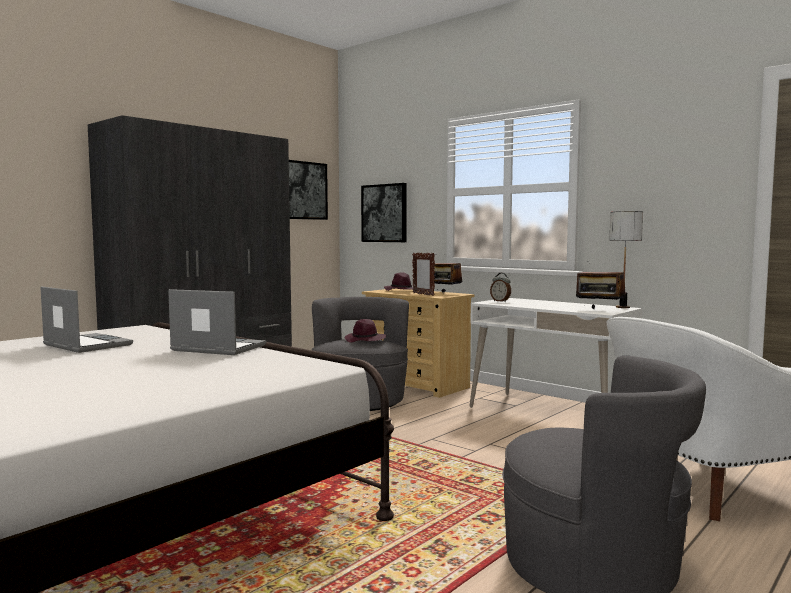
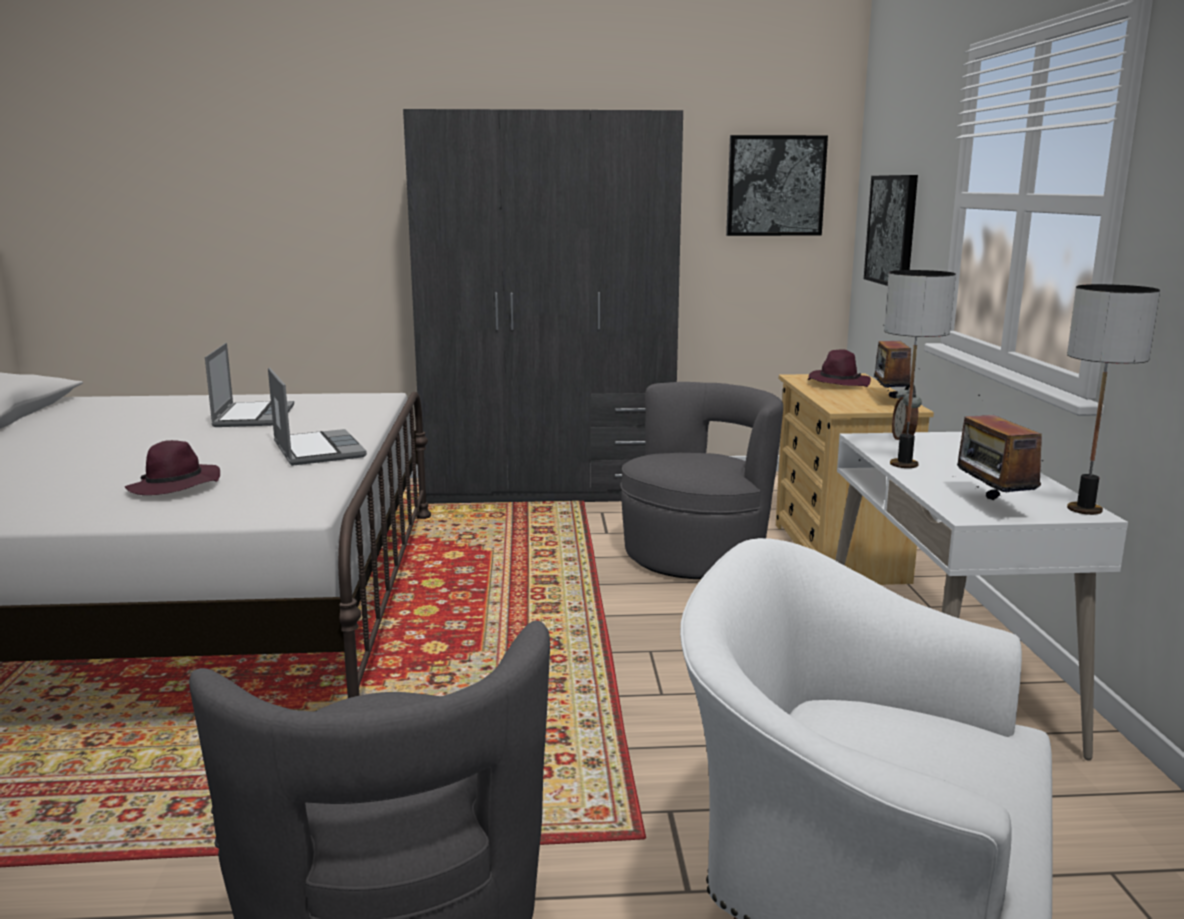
camera: 45 degrees right, 10 degrees up
(365, 340) = (691, 463): purple hat -> purple hat (175, 487)
(423, 294) = (836, 398): picture frame -> none
(531, 306) = (904, 464): none -> table lamp

